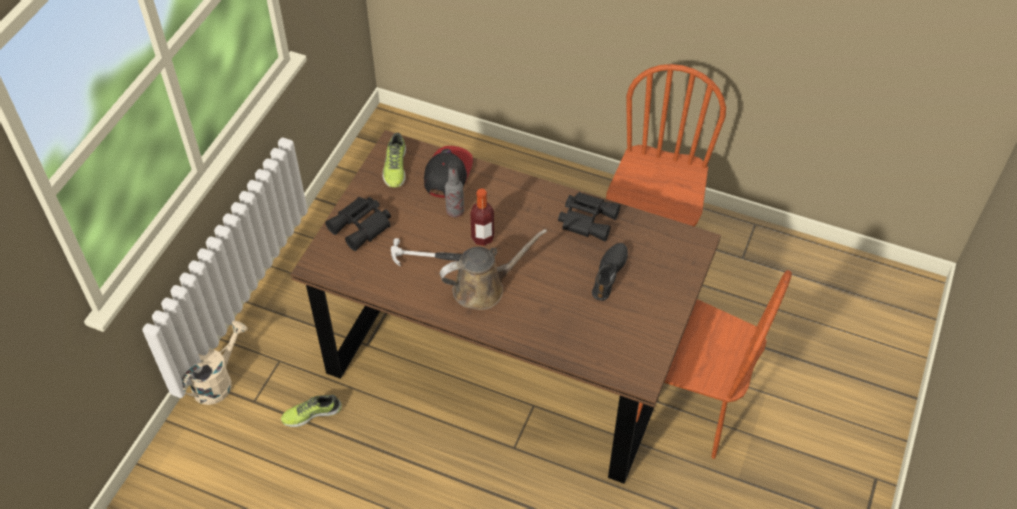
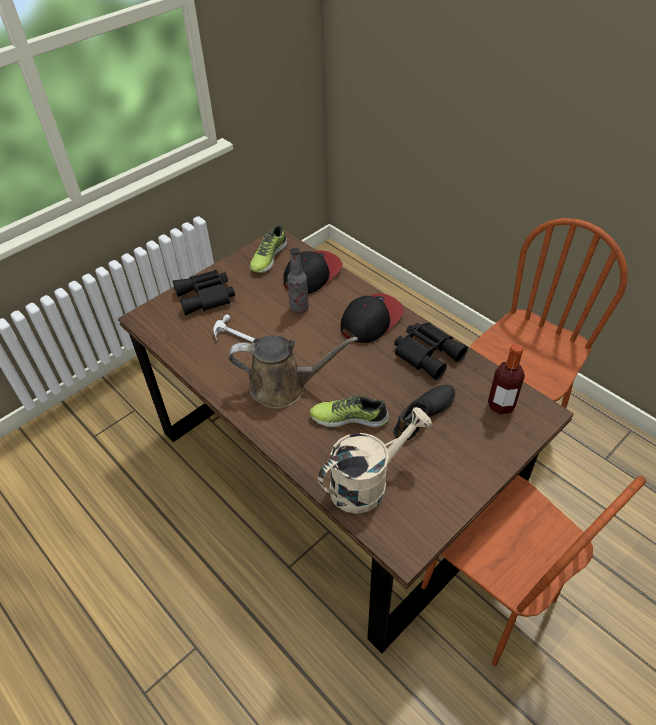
camera: 25 degrees right, 5 degrees down
(217, 381) = (78, 409): beige watering can -> beige watering can (367, 482)
(311, 413) = (131, 464): shoe -> shoe (349, 417)
(482, 238) = (311, 339): bottle -> bottle (501, 405)
(525, 203) = (371, 320): none -> cap

